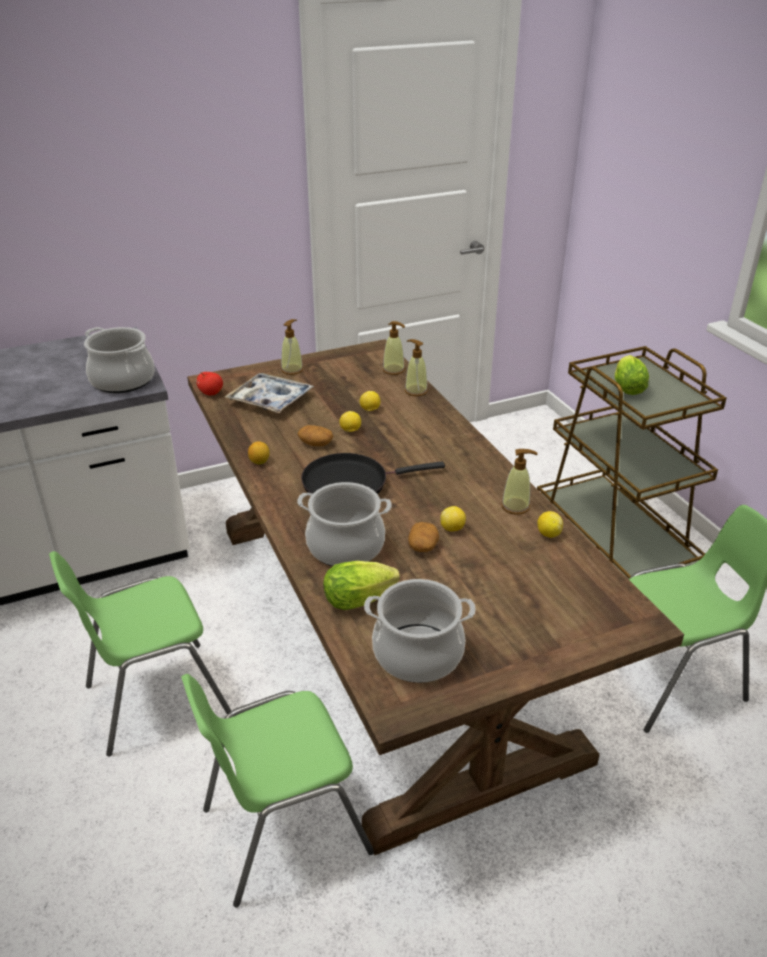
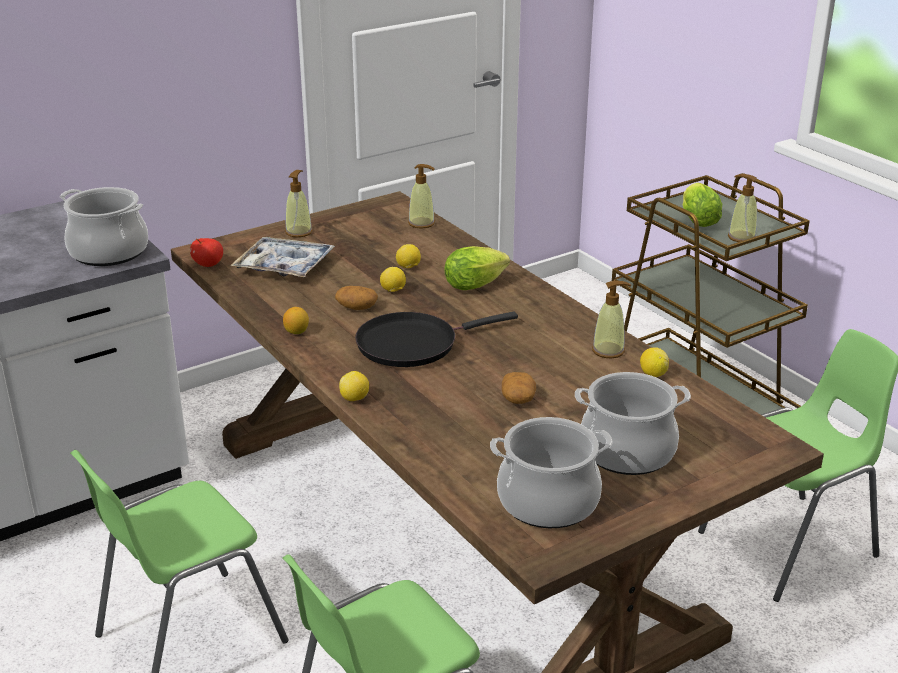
camera: 10 degrees left, 5 degrees down
(346, 546) = (430, 408): cooking pot -> cooking pot (627, 451)
(362, 599) = (468, 457): lettuce -> lettuce (478, 285)
(416, 391) = (455, 243): soap dispenser -> soap dispenser (741, 237)
(452, 529) = (545, 379): lemon -> lemon (355, 399)

